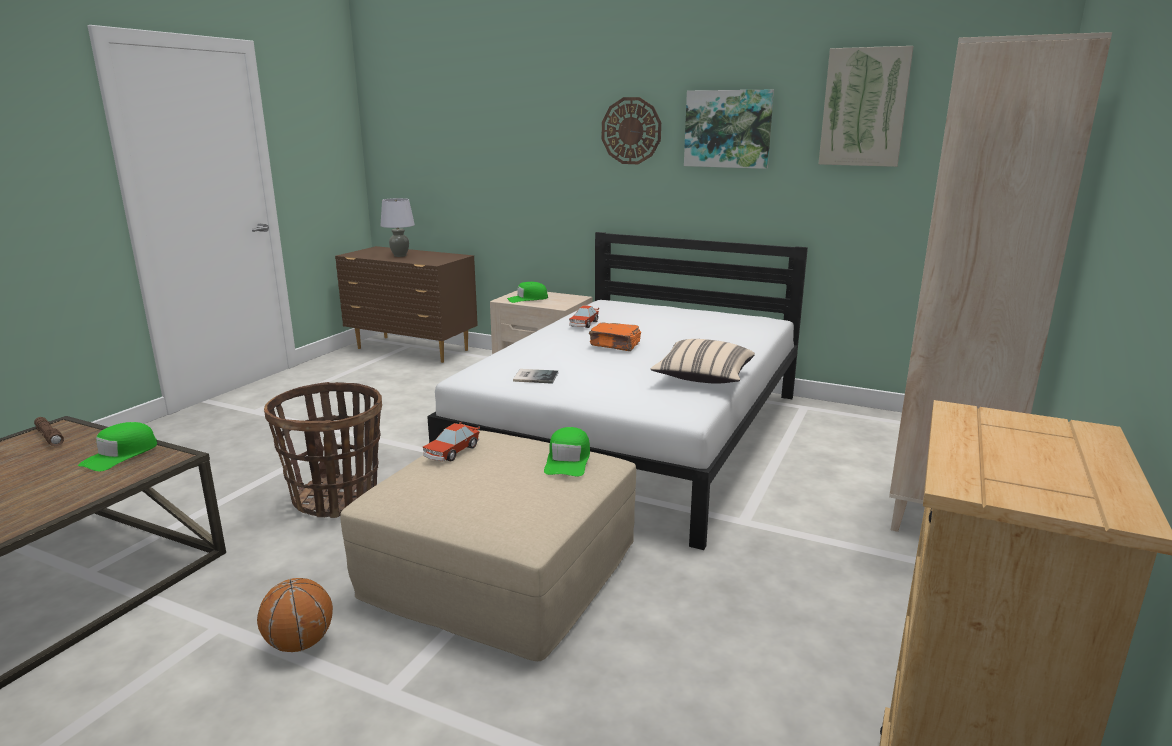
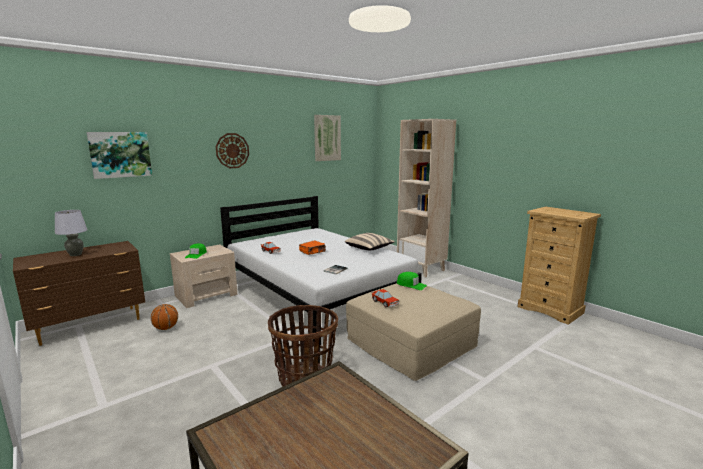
camera: 65 degrees left, 5 degrees down
(49, 436) = (237, 433): brown flashlight -> none
(120, 455) = (314, 393): green cap -> none
(300, 643) = (444, 401): basketball -> basketball (166, 328)
(728, 129) = (279, 148): picture -> picture (120, 154)

